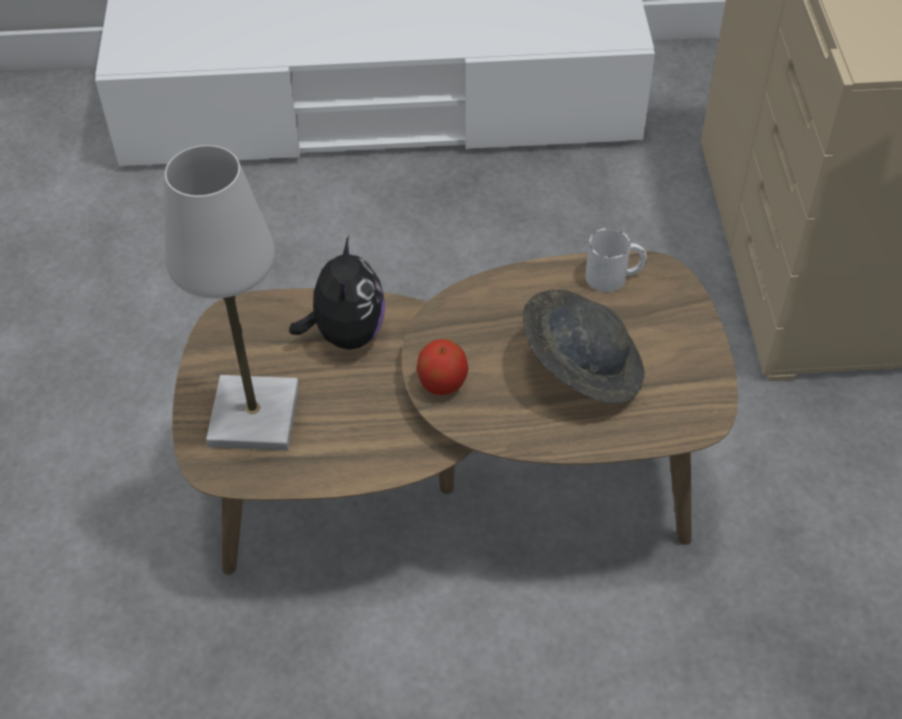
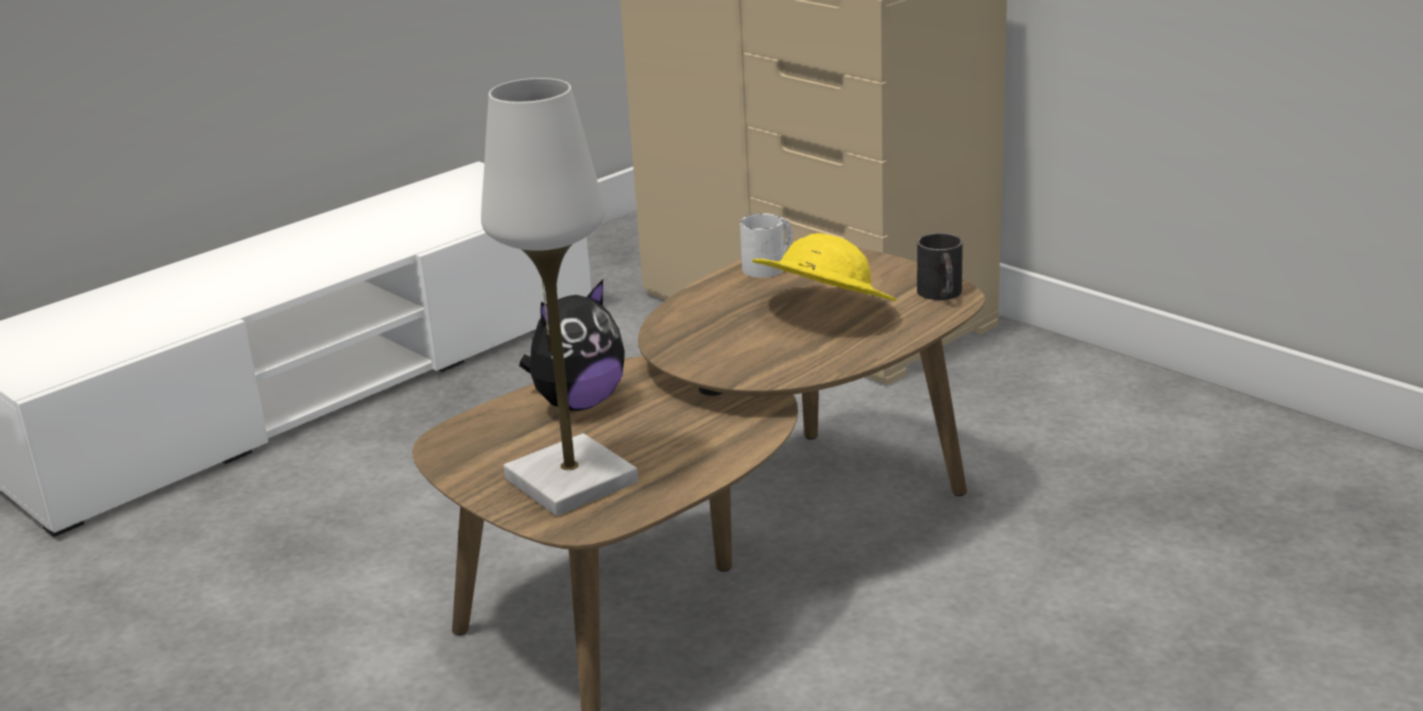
camera: 40 degrees left, 25 degrees down
(346, 333) = (578, 403): plush toy -> plush toy turned 90 degrees clockwise
(443, 383) = (728, 367): apple -> none
(581, 366) = (823, 312): grey hat -> yellow hat
(693, 409) = (941, 295): none -> black mug

